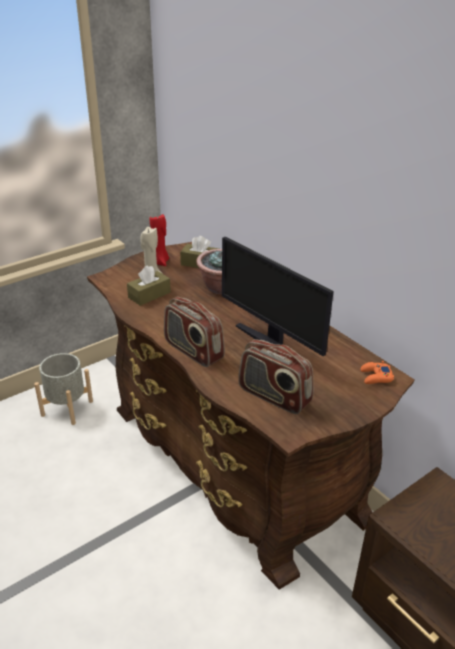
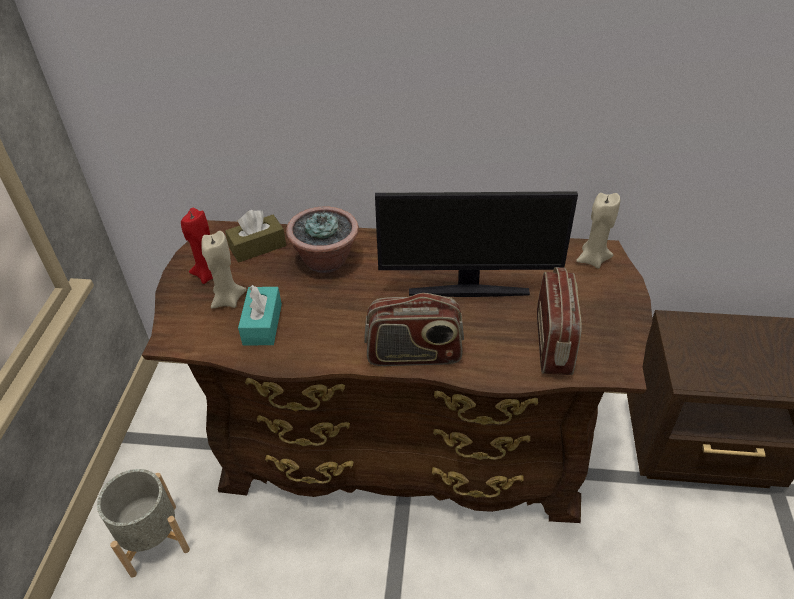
camera: 45 degrees left, 10 degrees up
(149, 295) = (262, 324): brown tissue box -> turquoise tissue box
(274, 396) = (554, 343): radio -> radio turned 75 degrees counterclockwise
(376, 377) = (592, 259): orange game controller -> beige candle

